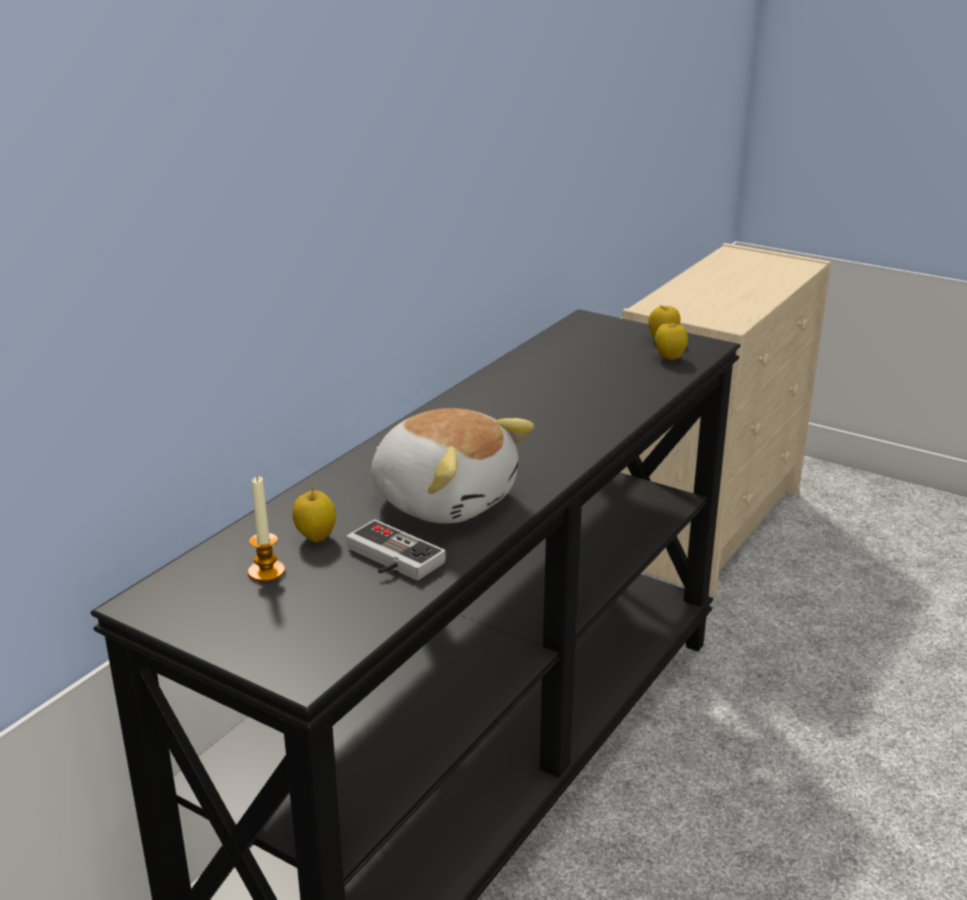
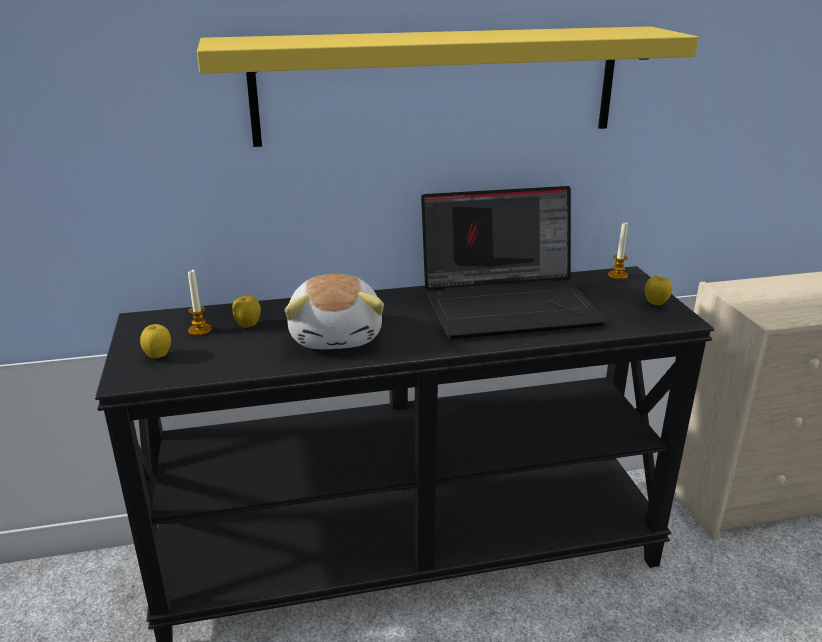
camera: 45 degrees right, 0 degrees up
(388, 560) = (254, 351): game controller -> none
(408, 123) = (438, 85): none -> yellow shelf
(546, 391) = (510, 304): none -> laptop
(582, 324) = (617, 275): none -> candle
(670, 358) = (635, 317): apple -> apple (158, 356)

